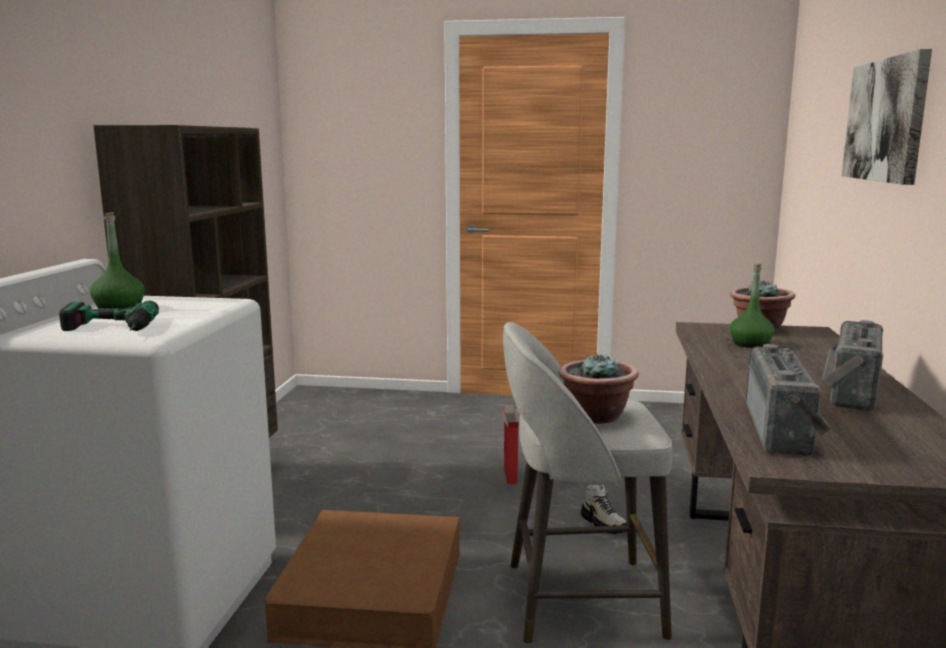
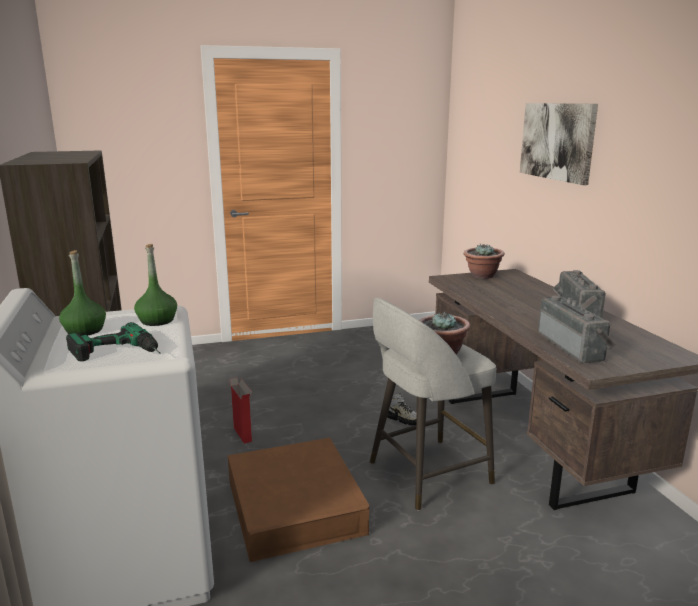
camera: 25 degrees left, 5 degrees up
(510, 474) = (318, 398): cardboard box -> cardboard box (242, 434)
(750, 344) = (490, 288): green bottle -> green bottle (157, 321)

